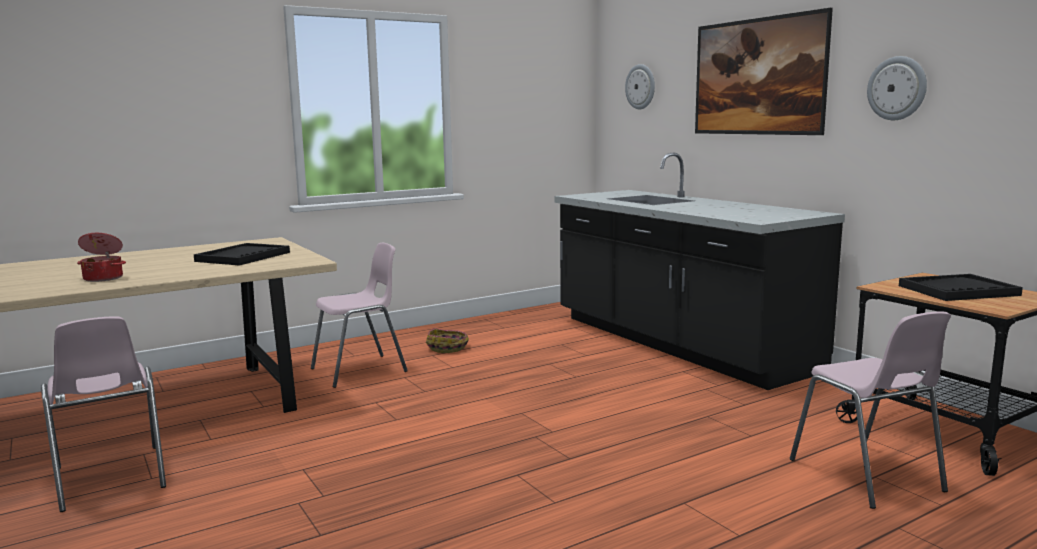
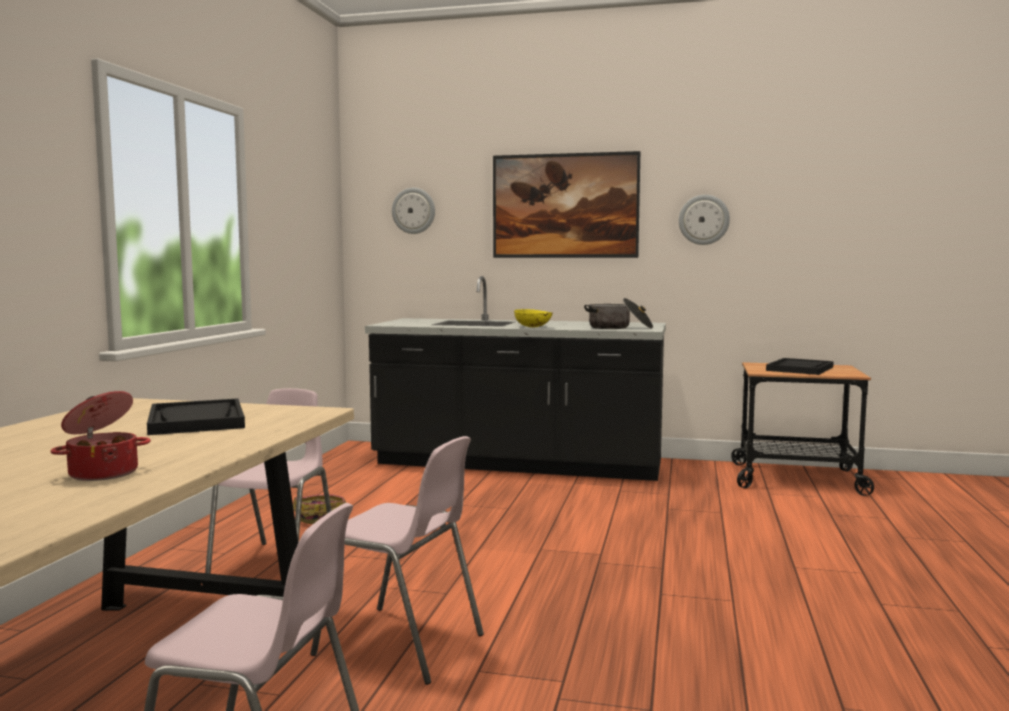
camera: 45 degrees left, 5 degrees down
(670, 208) = (533, 327): none -> yellow bowl
(746, 216) = (619, 327): none -> cooking pot
(866, 476) = (826, 515): pink chair -> pink chair (401, 645)

